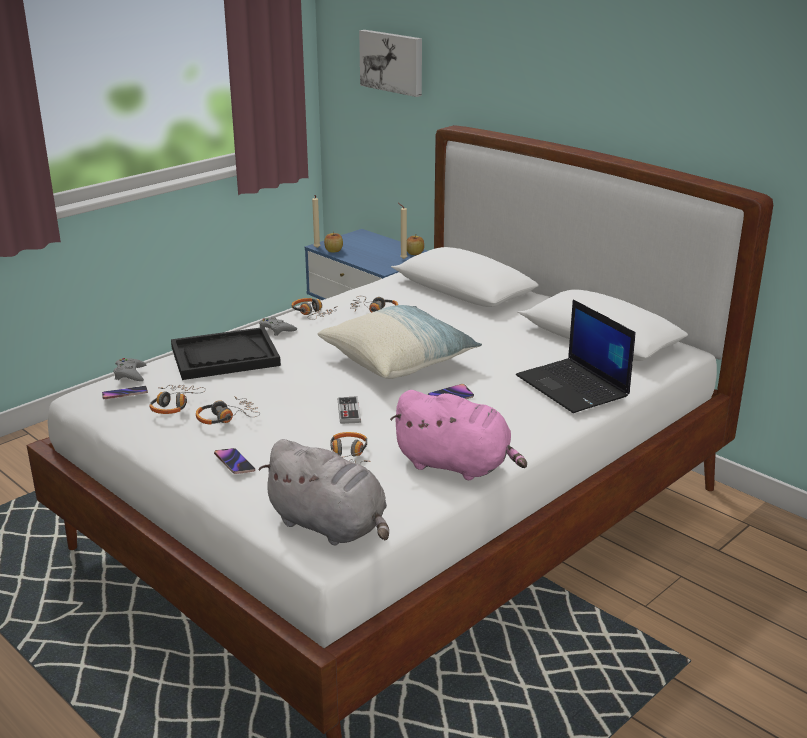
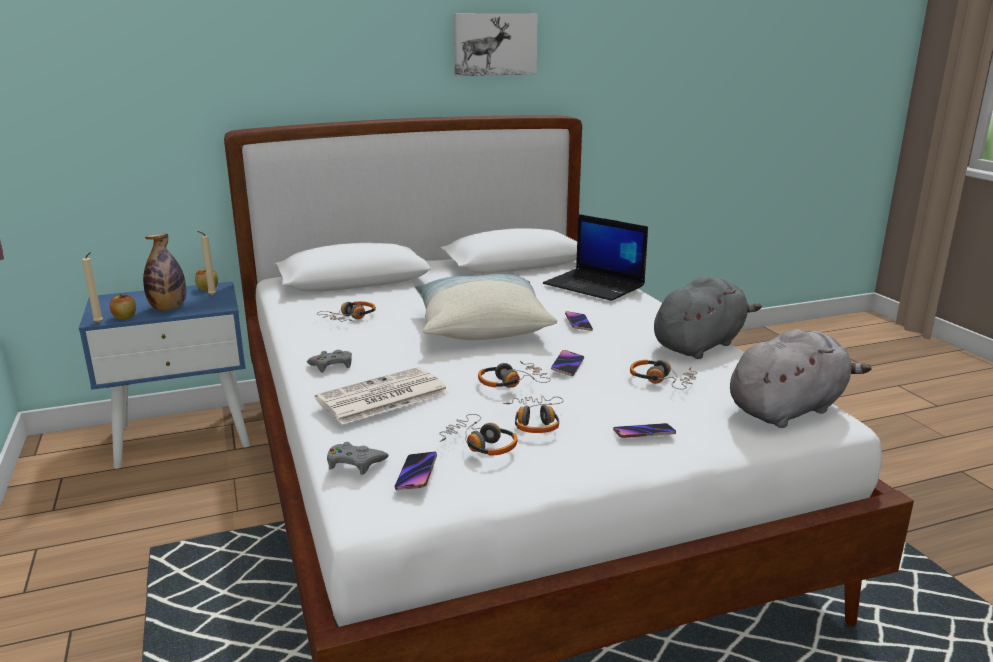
camera: 65 degrees left, 5 degrees down
(224, 357) = (381, 397): black tray -> newspaper
(313, 313) = (315, 343): headphones -> headphones (511, 382)
(349, 412) = (567, 365): game controller -> phone
(362, 256) = (168, 308): none -> bottle
(392, 62) = (106, 76): picture -> picture (494, 44)
(457, 465) = (700, 345): pink plush toy -> grey plush toy
(574, 387) = (595, 285): laptop -> laptop turned 45 degrees clockwise

